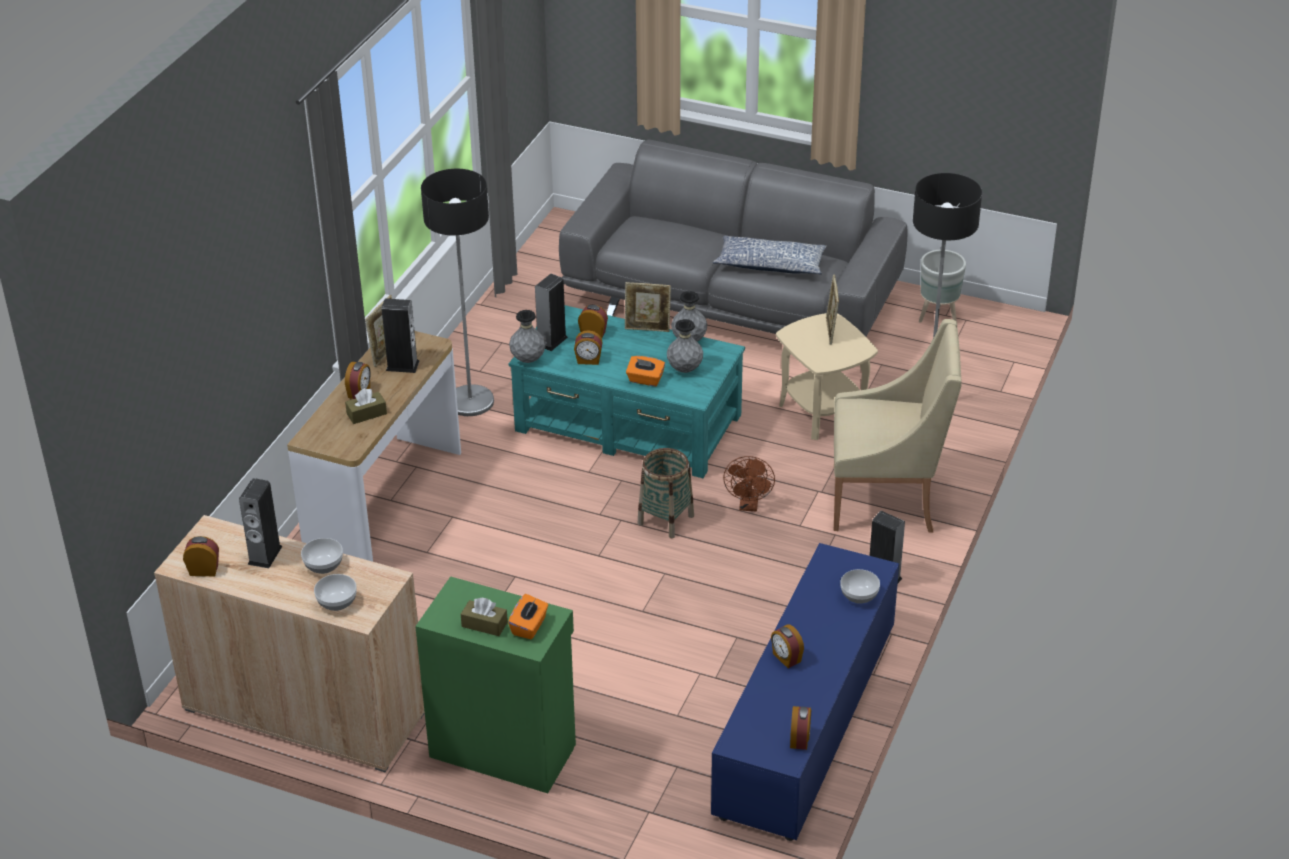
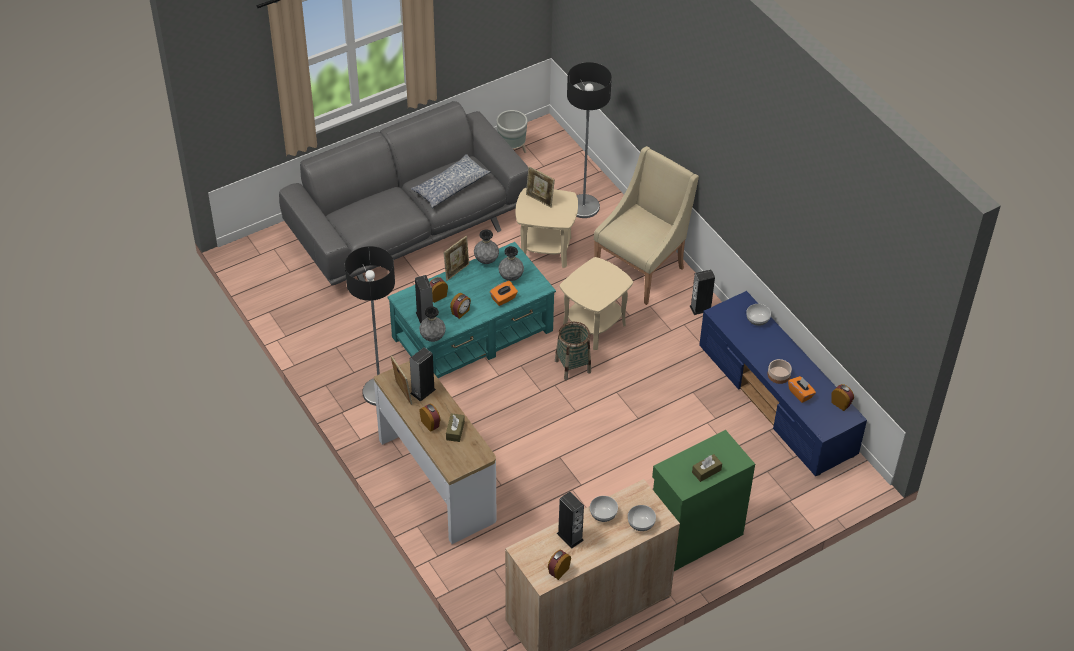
camera: 55 degrees left, 10 degrees up
(529, 626) = (724, 454): orange tissue box -> orange tissue box (800, 394)
(749, 505) = (594, 325): brown fan -> beige side table
(786, 658) = (779, 375): alarm clock -> bowl

